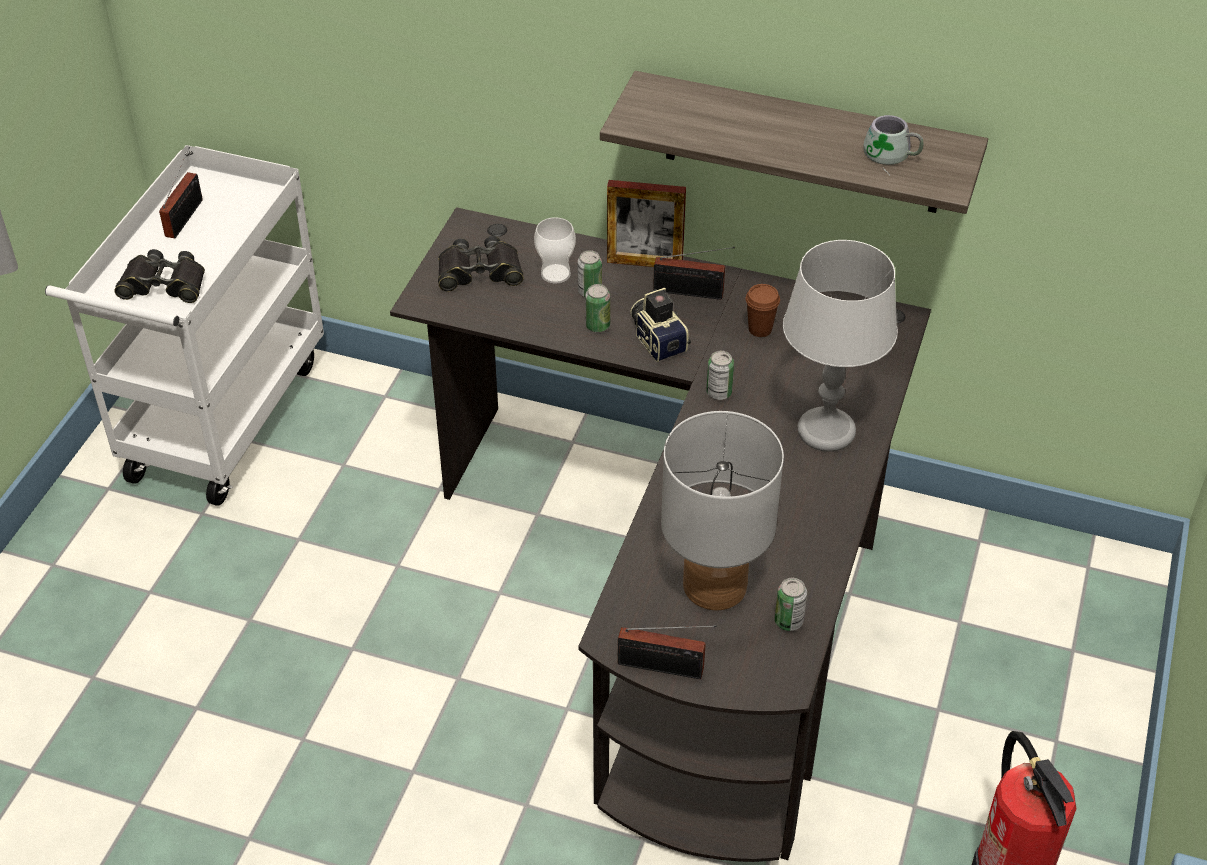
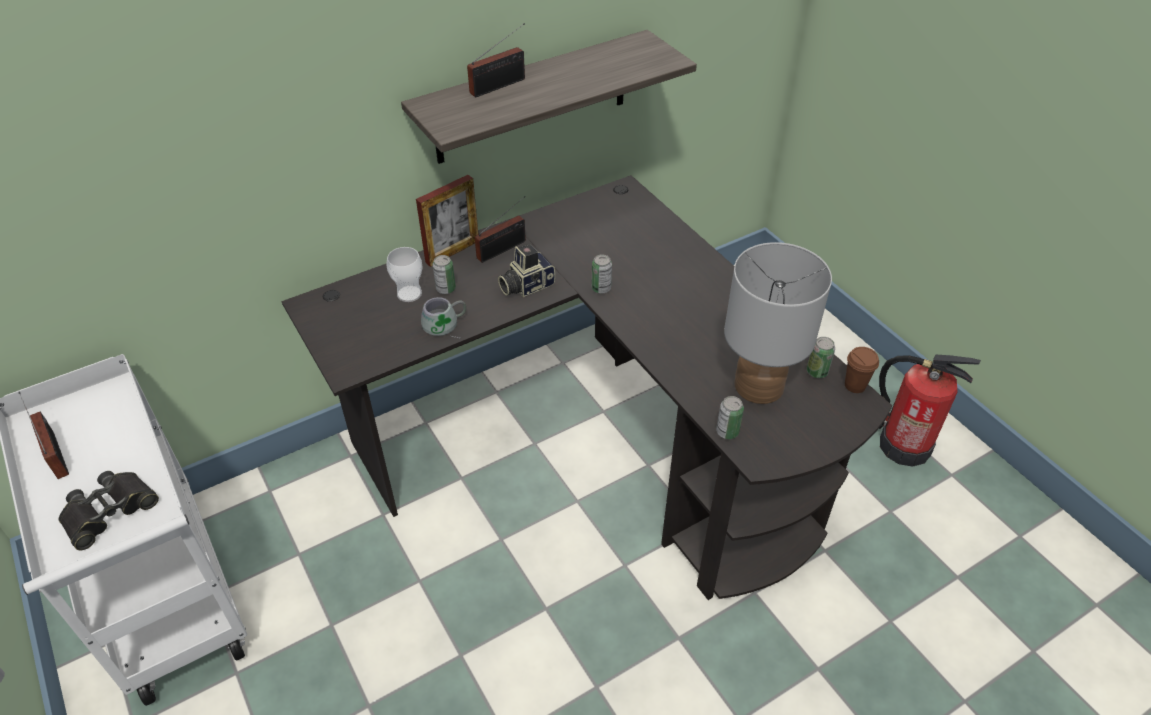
camera: 50 degrees left, 0 degrees up
(479, 272) = (358, 326): black binoculars -> none
(597, 326) = (480, 303): can -> can (727, 432)
(658, 339) = (525, 285): camera -> camera turned 45 degrees counterclockwise
(665, 668) = (807, 450): radio -> radio (501, 85)
(760, 329) = (569, 241): brown cup -> brown cup (855, 385)
(826, 431) = (680, 266): grey table lamp -> none
(890, 157) = (621, 63): grey mug -> grey mug (445, 326)

